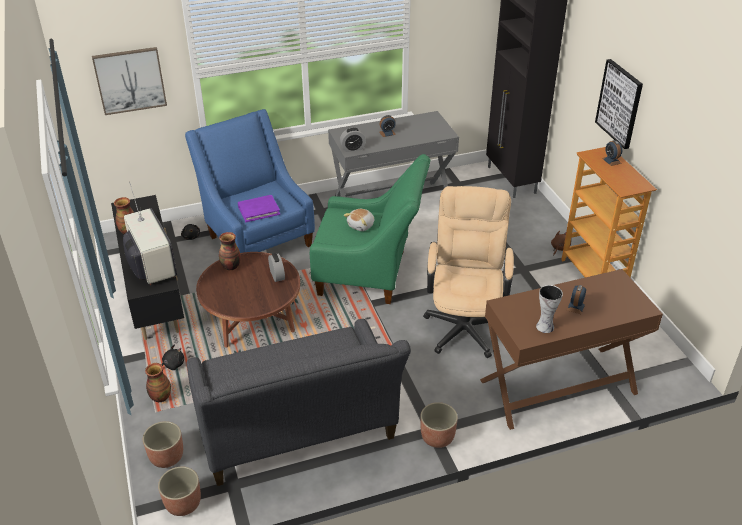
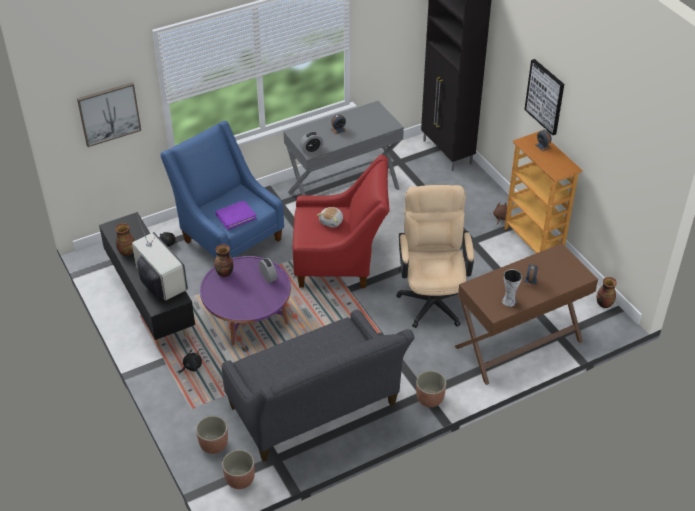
camera: 10 degrees left, 5 degrees up
(160, 397) = (190, 395): vase -> vase (603, 304)
(252, 317) = (248, 315): brown coffee table -> purple coffee table
(370, 274) = (340, 262): green armchair -> red armchair

